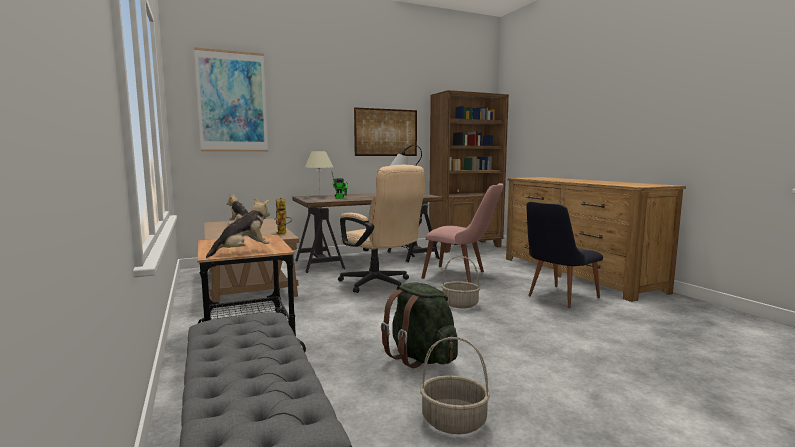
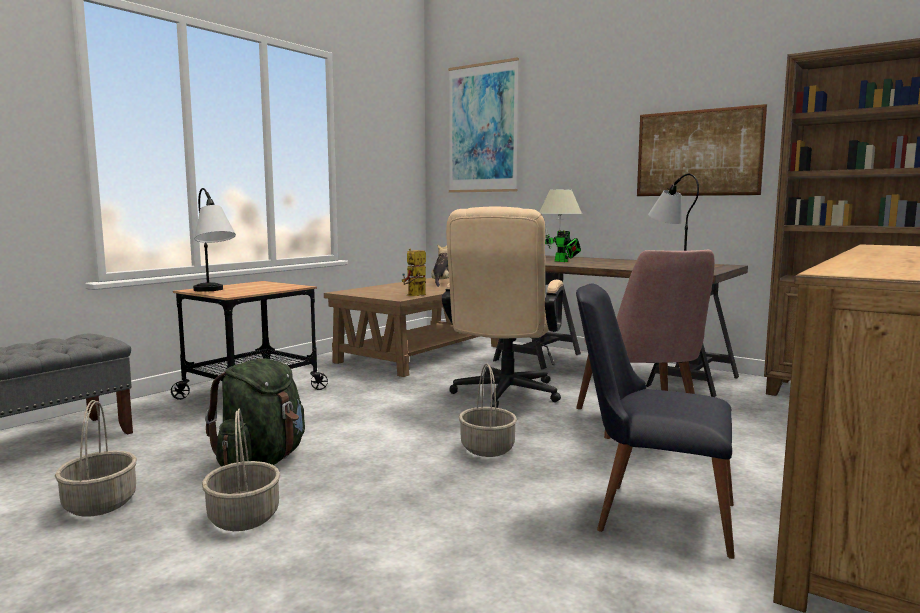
camera: 60 degrees right, 0 degrees up
(243, 252) = (213, 291): plush toy -> table lamp
(513, 372) = (244, 517): none -> basket

